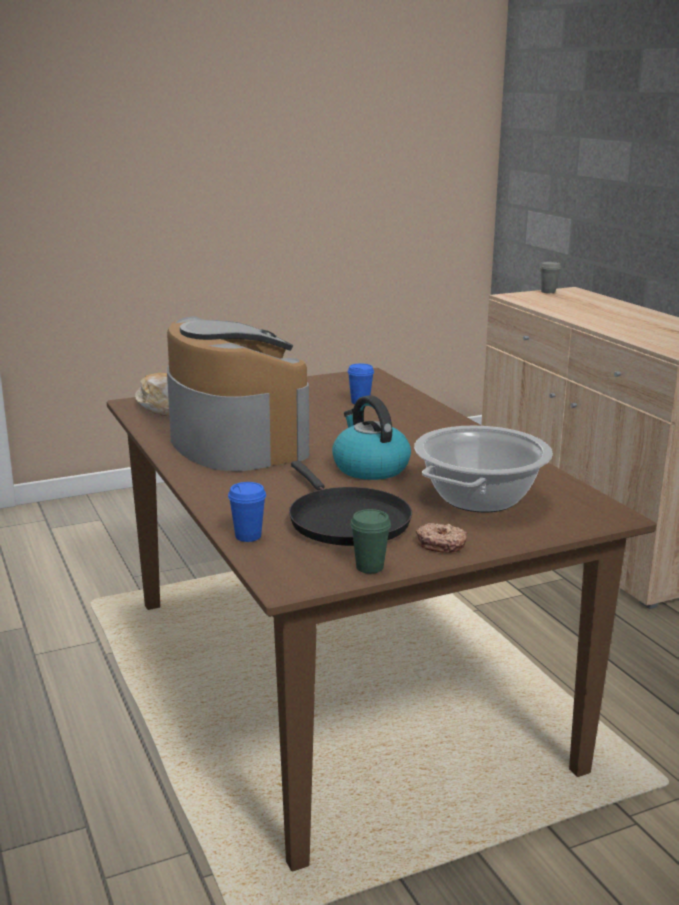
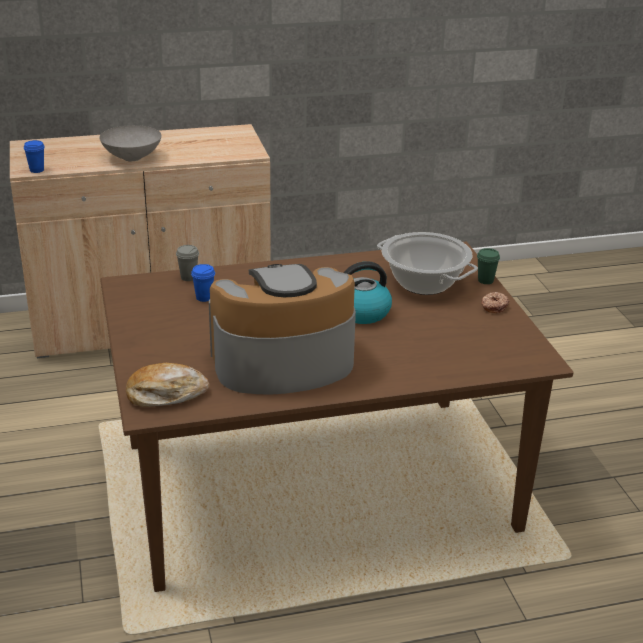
camera: 80 degrees left, 10 degrees up
(248, 536) = (476, 370): blue cup -> blue cup (37, 170)
(345, 520) = (454, 333): black frying pan -> none
(369, 567) = (524, 333): green cup -> green cup (485, 280)
(548, 292) = (22, 154): grey cup -> grey cup (188, 277)
(592, 318) = (132, 157): none -> grey bowl

